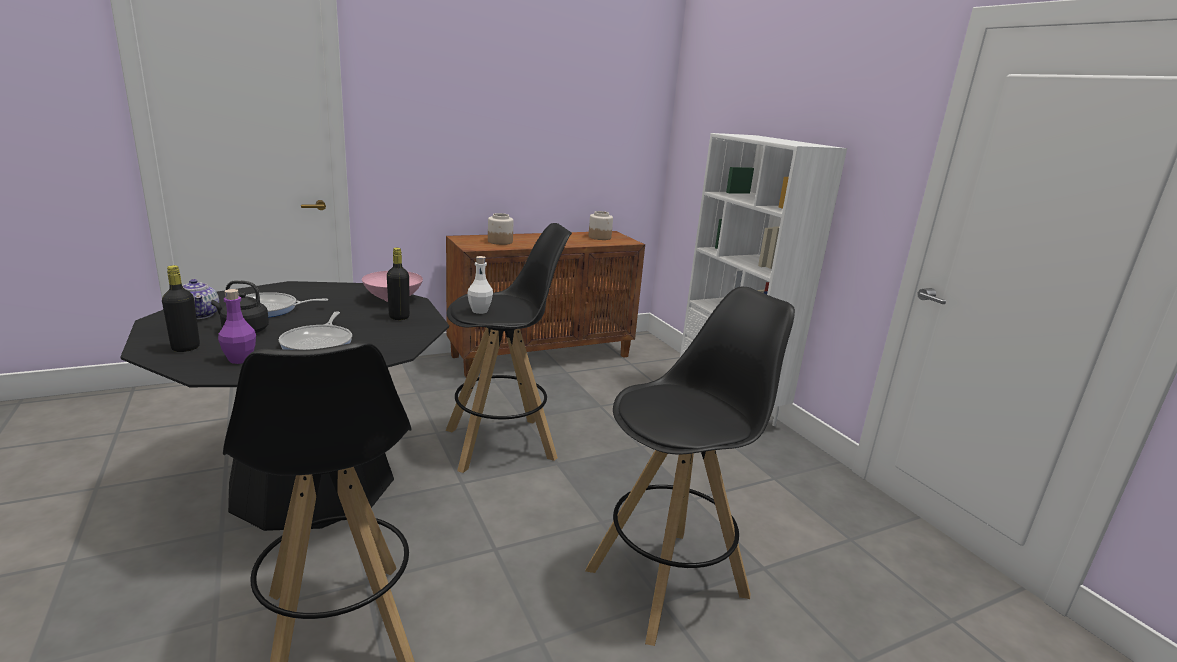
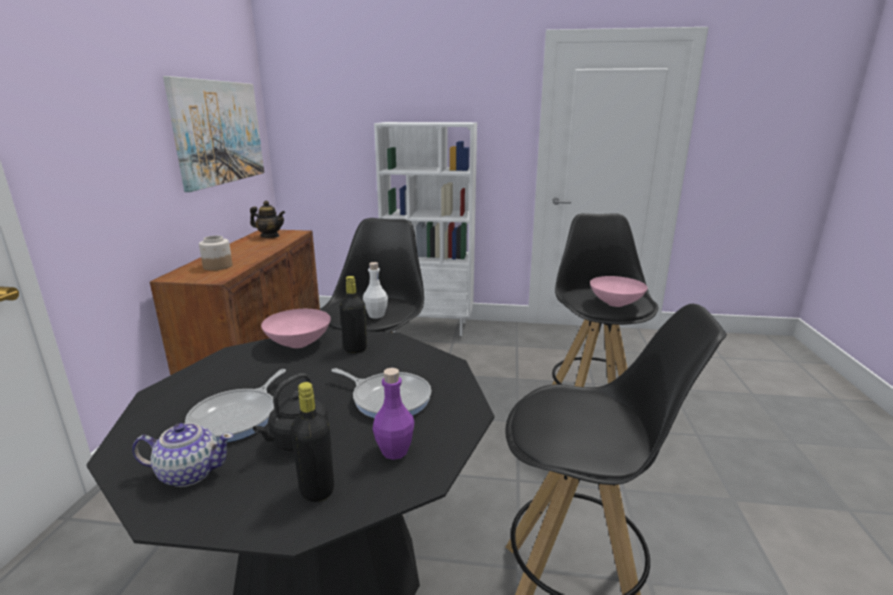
camera: 55 degrees left, 0 degrees up
(584, 126) = (219, 132): none -> picture
(599, 237) = (270, 236): jar -> teapot
(667, 415) = (614, 304): none -> pink bowl

